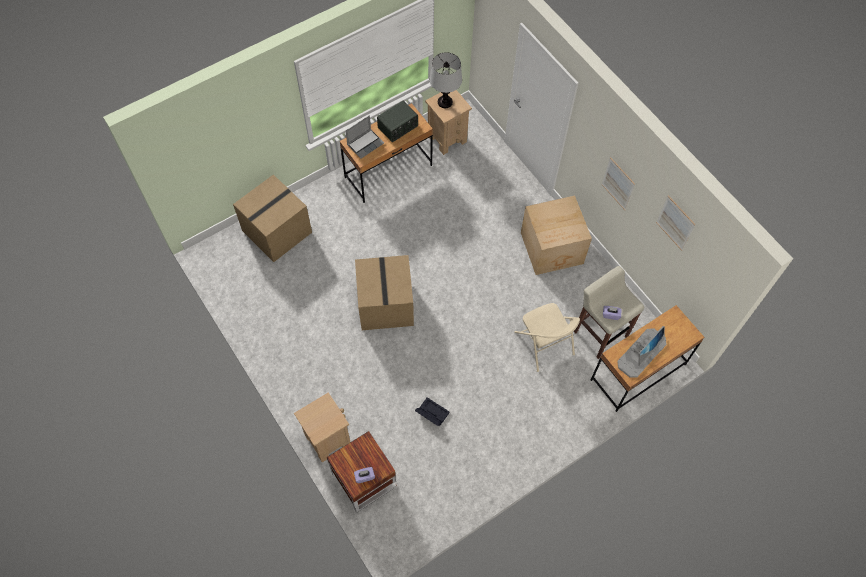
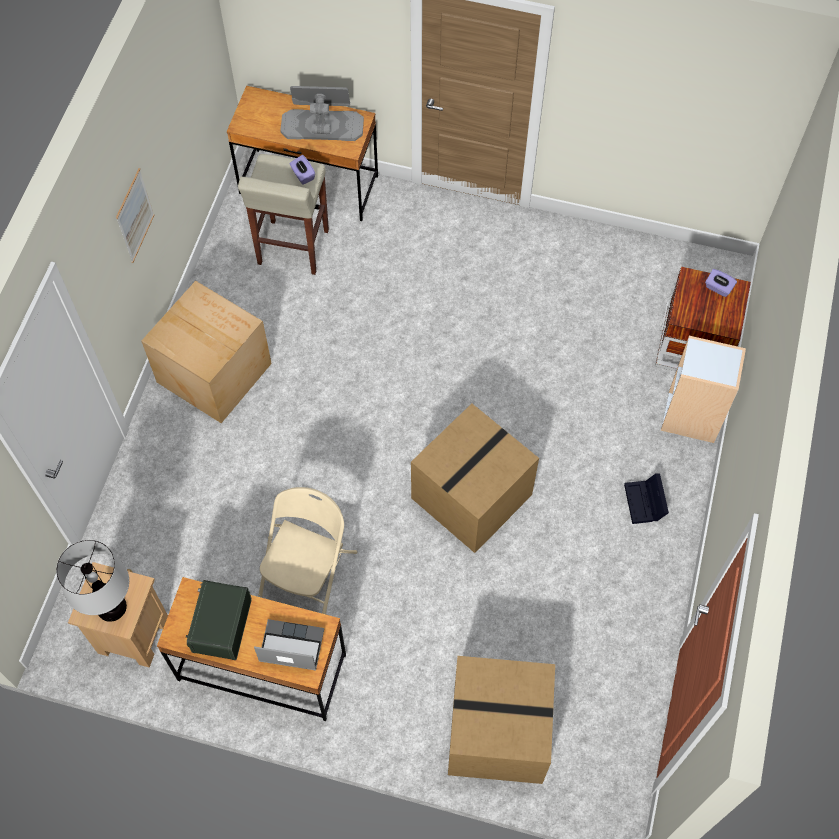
camera: 130 degrees left, 0 degrees up
(328, 439) = (692, 417): beige nightstand -> bookcase
(398, 127) = (220, 625): radio -> radio turned 90 degrees counterclockwise
(431, 413) = (556, 340): black storage box -> black storage box (645, 503)
(544, 343) = (359, 292): beige chair -> beige chair (308, 573)
(675, 223) = (170, 90): picture -> none

